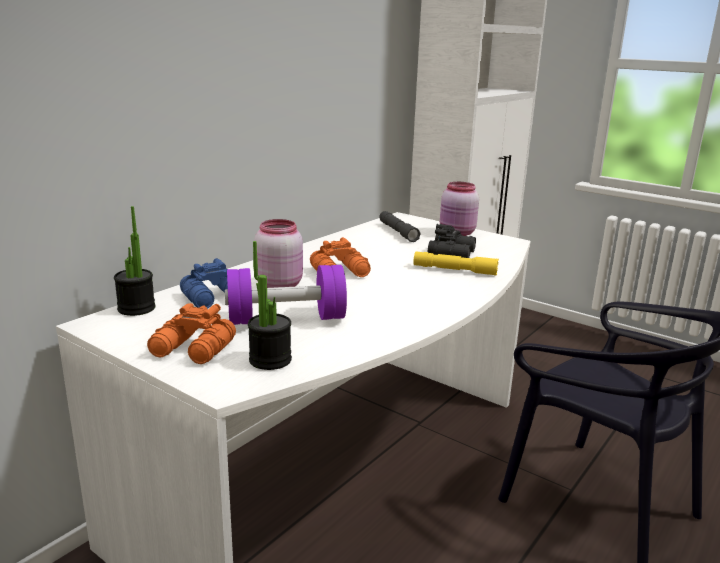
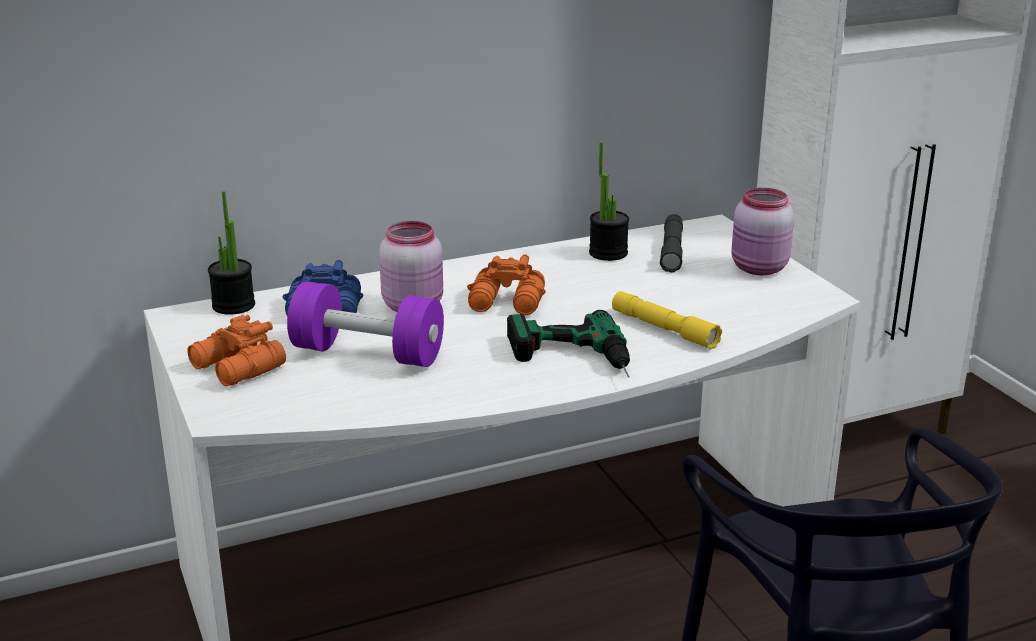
camera: 30 degrees right, 5 degrees up
(270, 360) = (295, 398): potted plant -> potted plant (608, 253)
(428, 296) = (572, 361): none -> power drill
(453, 254) = (699, 303): black binoculars -> none

